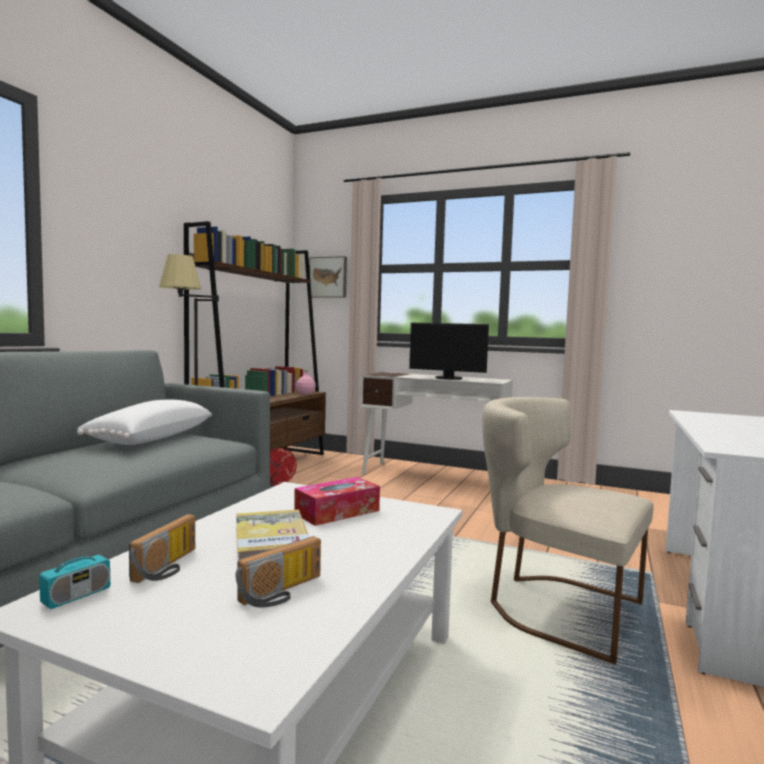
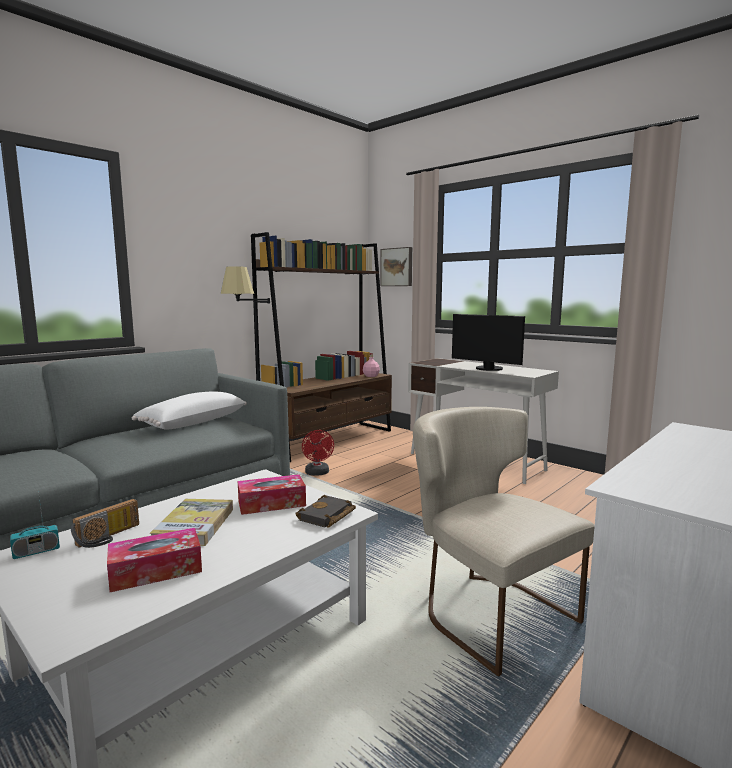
camera: 20 degrees right, 5 degrees up
(283, 593) = (156, 570): radio -> tissue box
(415, 518) = (327, 516): none -> black book

